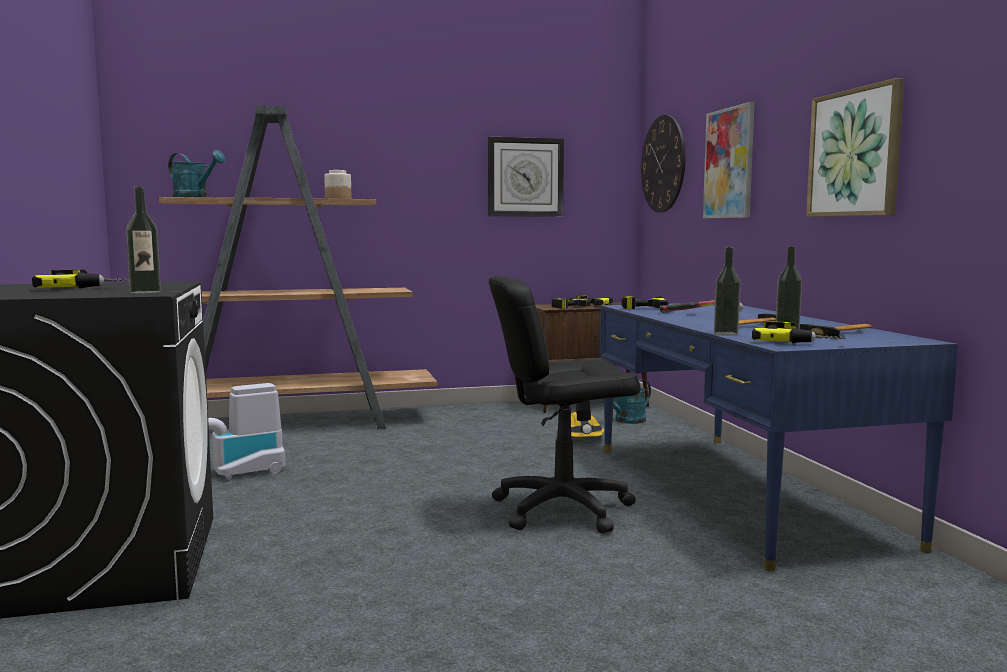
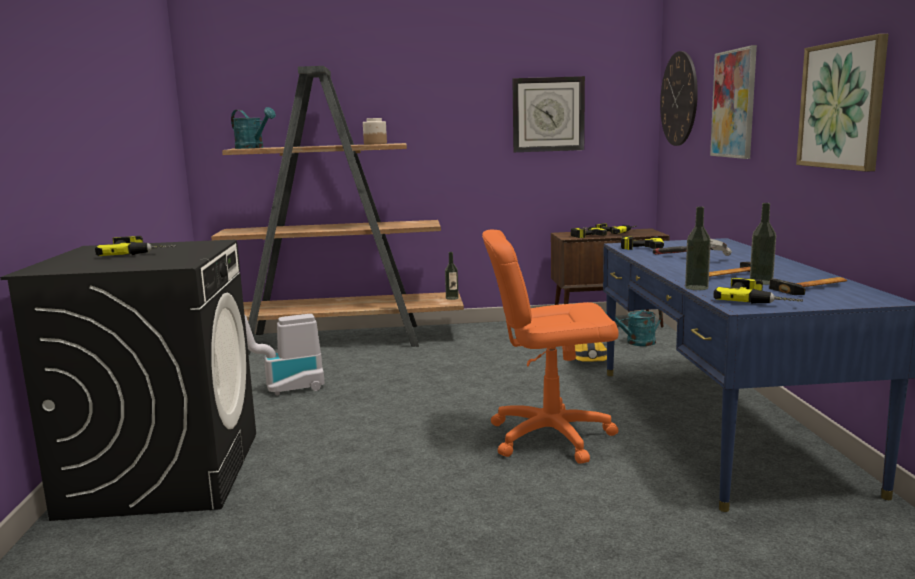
camera: 10 degrees right, 5 degrees up
(145, 292) = (178, 262): bottle -> bottle (452, 298)
(562, 509) = (550, 436): black office chair -> orange office chair

